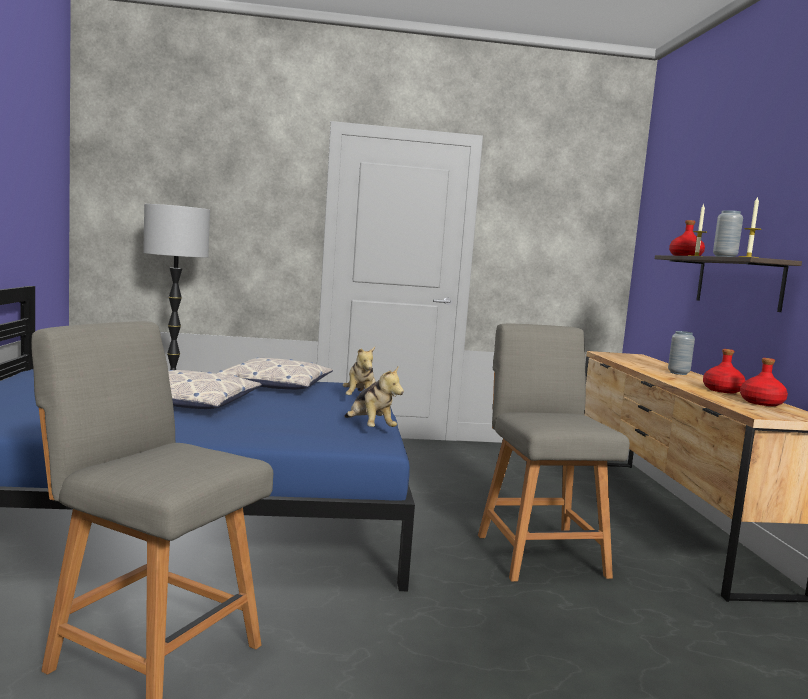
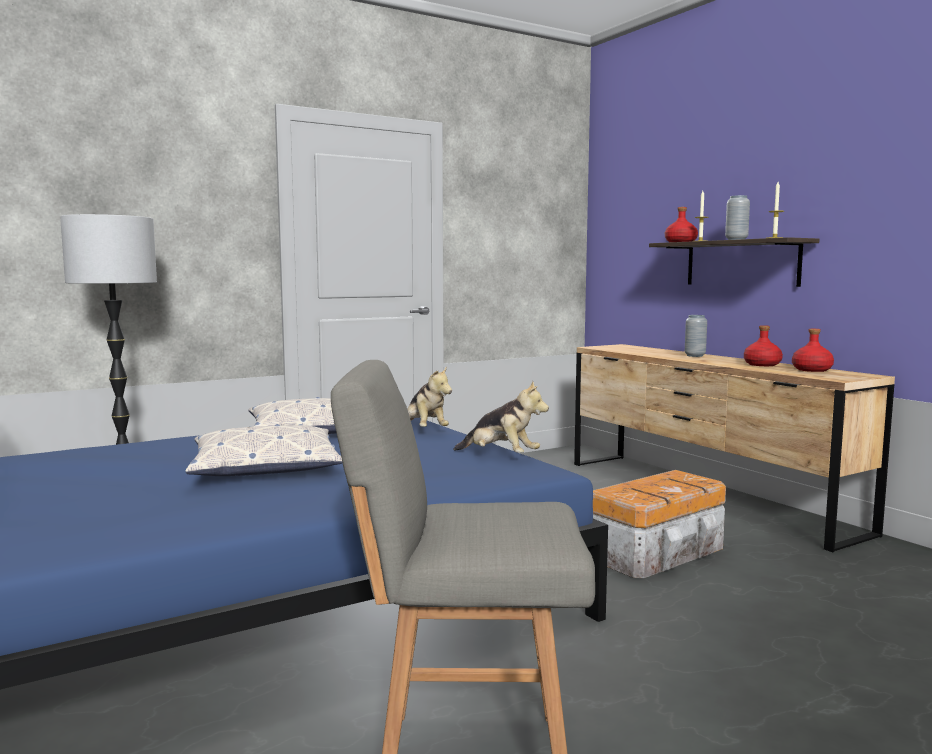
camera: 25 degrees left, 0 degrees up
(539, 553) = (658, 552): grey chair -> storage box

